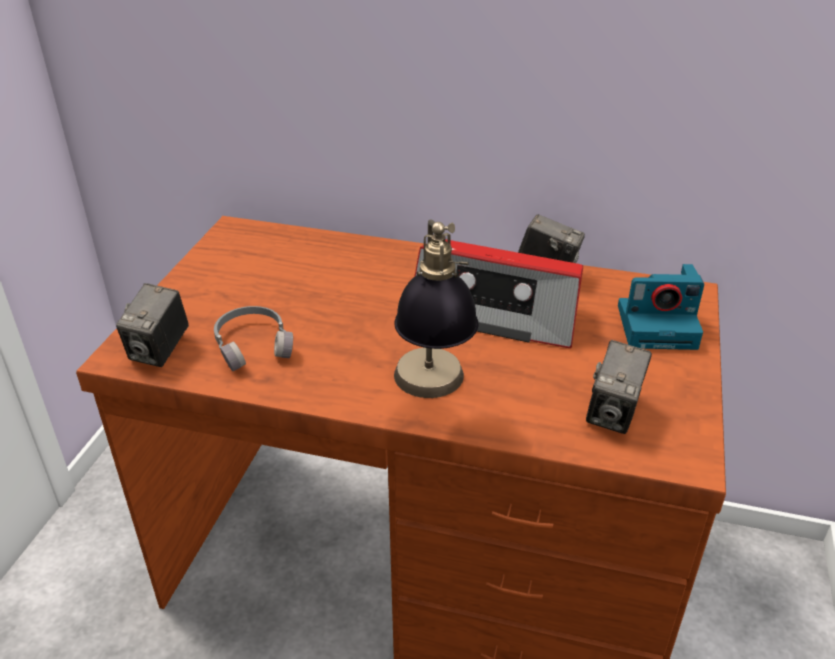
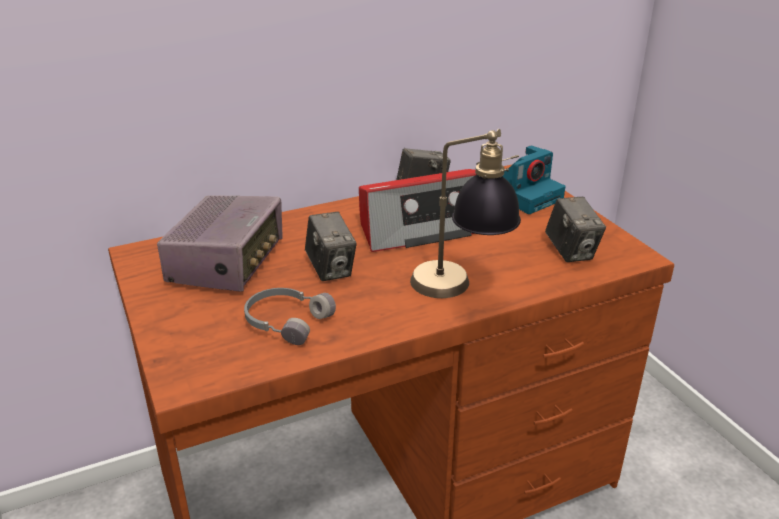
camera: 40 degrees left, 5 degrees down
(160, 351) = (213, 362): camera -> camera (331, 269)
(283, 268) = (227, 262): none -> radio

